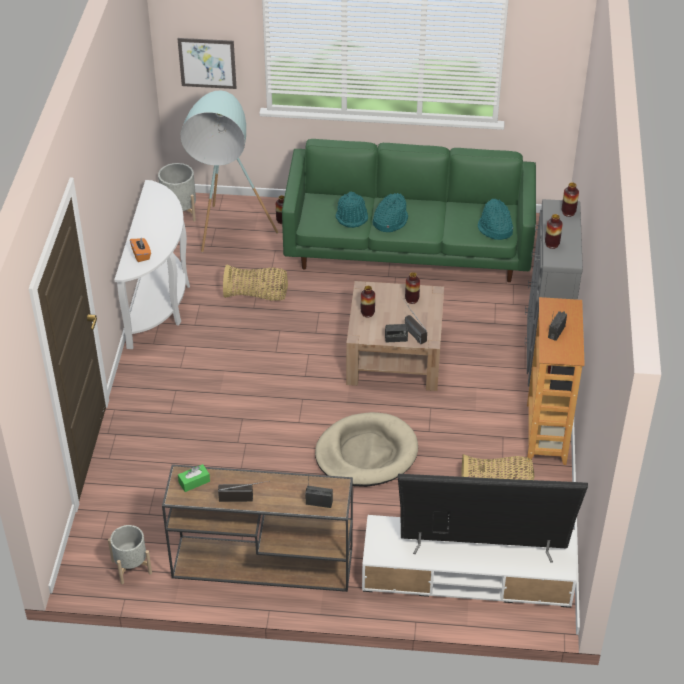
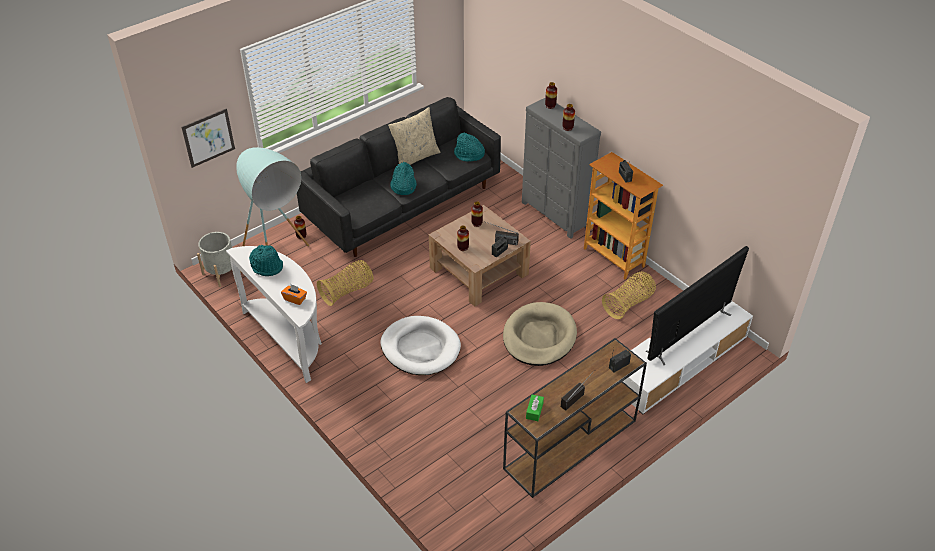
camera: 45 degrees left, 0 degrees up
(131, 567) = (499, 512): grey planter -> none
(251, 387) = (420, 348): none -> white dog bed
(352, 217) = (376, 197): turquoise hat -> turquoise hat (267, 266)
(409, 250) = (404, 206): green sofa -> black sofa
(439, 201) = (415, 157): none -> beige pillow

